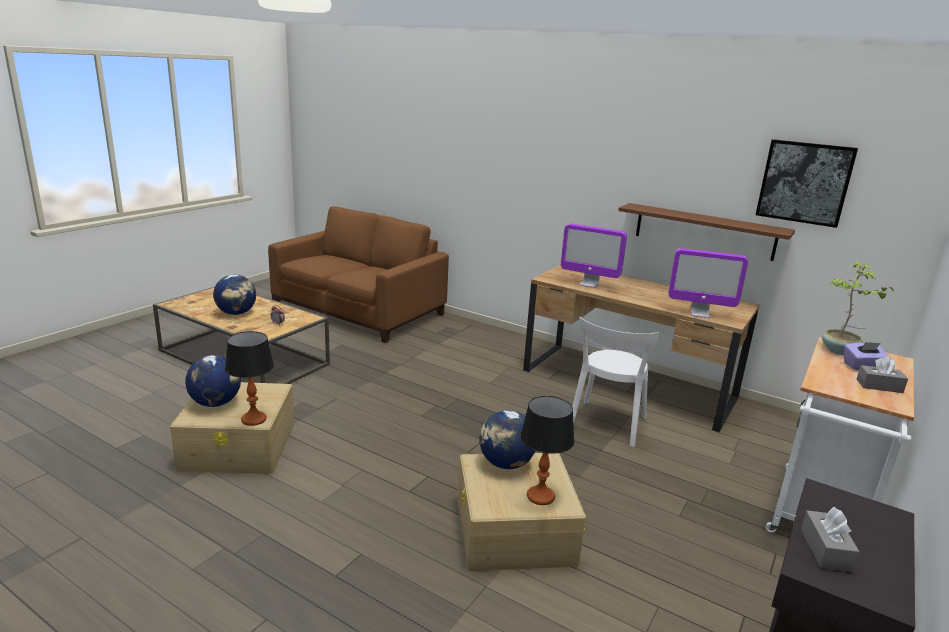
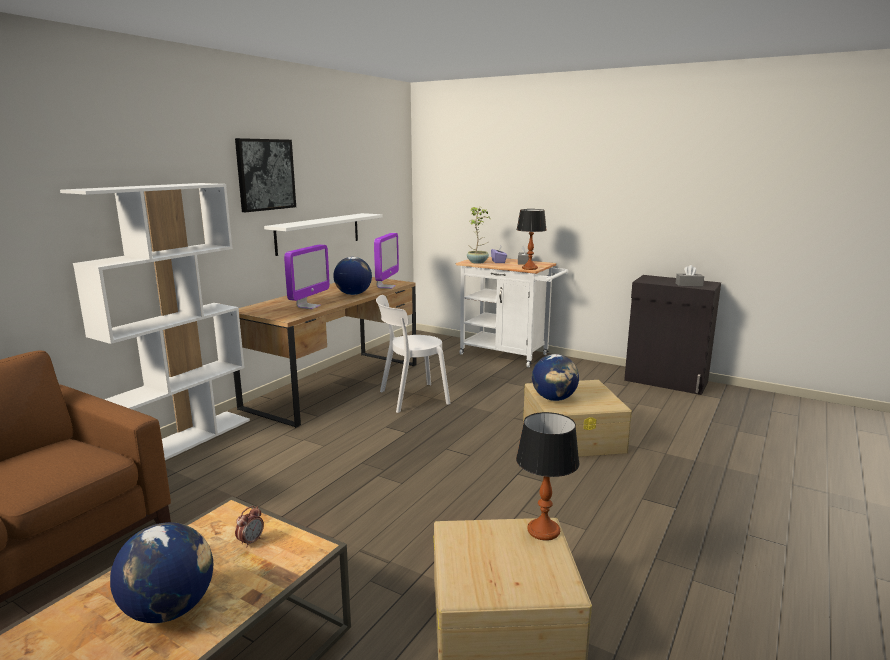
camera: 90 degrees left, 5 degrees down
(216, 403) = (514, 574): globe -> globe (353, 294)
(497, 334) = (184, 440): none -> white bookcase
(541, 496) = (588, 389): table lamp -> table lamp (529, 268)
(606, 425) = (410, 398): white chair -> white chair turned 135 degrees clockwise
(704, 231) = (318, 233): brown shelf -> white shelf
(804, 182) = (360, 177): picture -> picture (265, 174)

